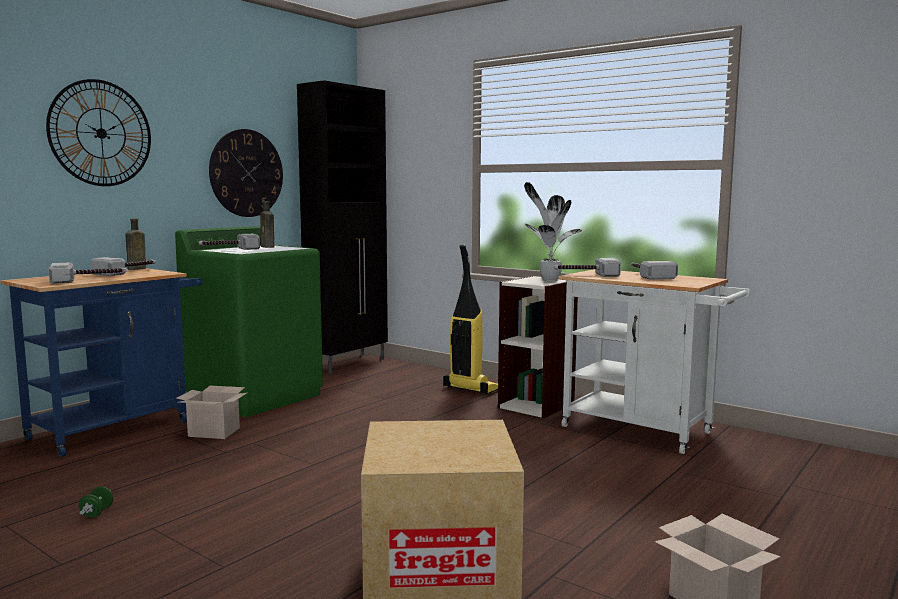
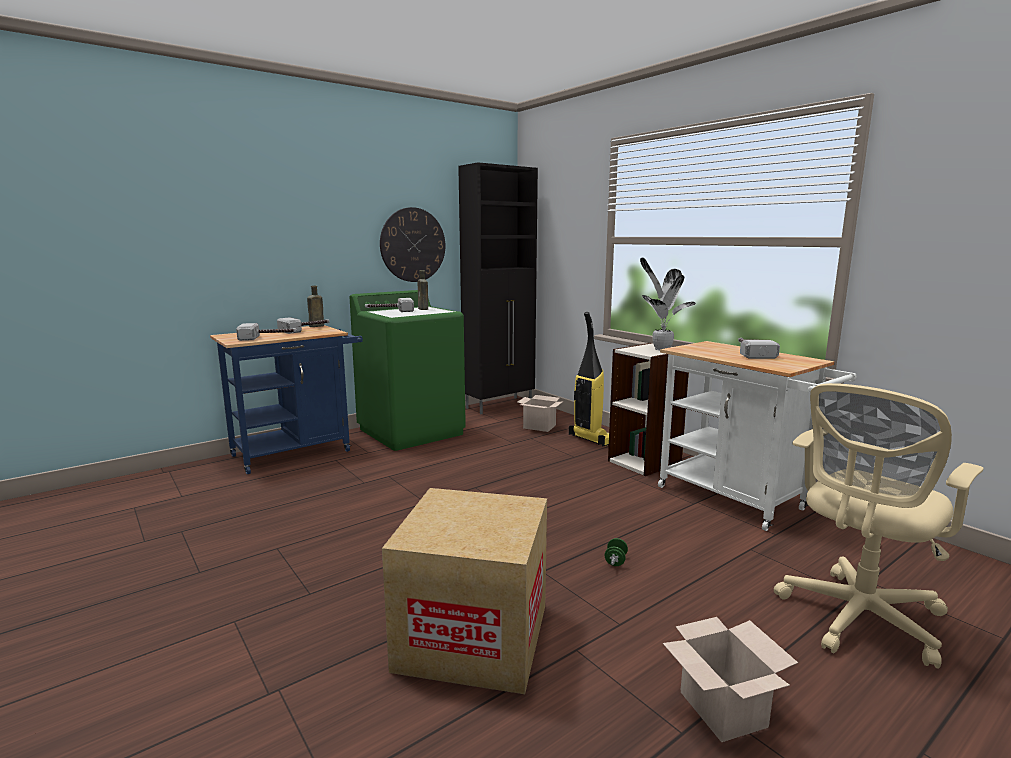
camera: 15 degrees right, 5 degrees up
(97, 512) = (246, 528): green dumbbell -> green dumbbell (615, 561)
(101, 133) = (288, 216): wall clock -> none
(215, 432) = (366, 463): cardboard box -> cardboard box (540, 426)
(585, 275) = (688, 349): hammer -> none
(795, 515) = (857, 620): none -> beige office chair

